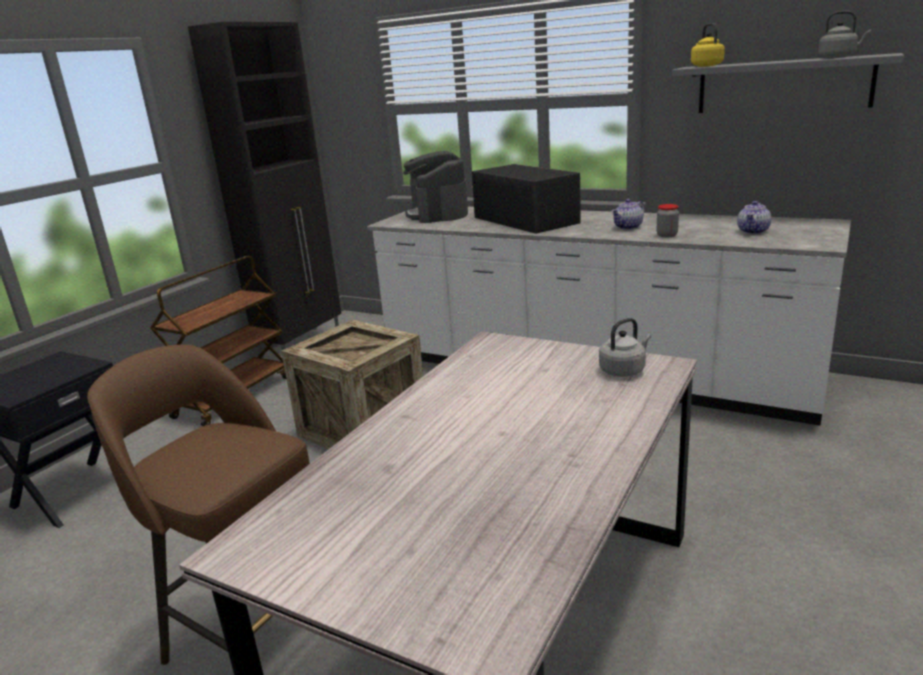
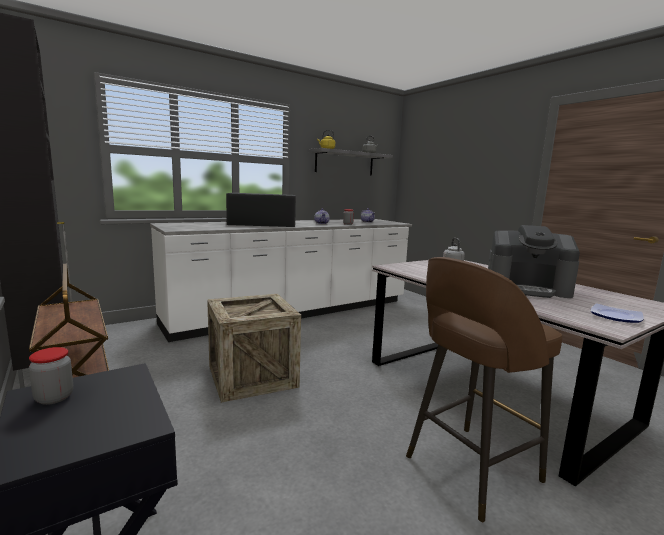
camera: 65 degrees left, 10 degrees down
(51, 364) = (54, 397): none -> jar
(320, 561) = (614, 316): none -> plate
(438, 214) = (191, 225): coffee machine -> coffee machine (527, 288)

